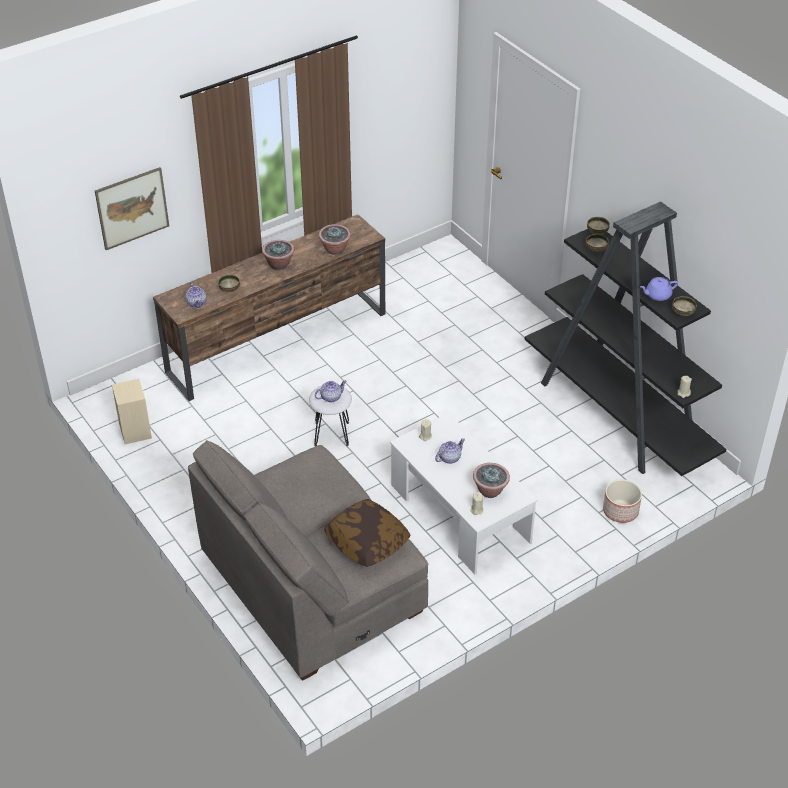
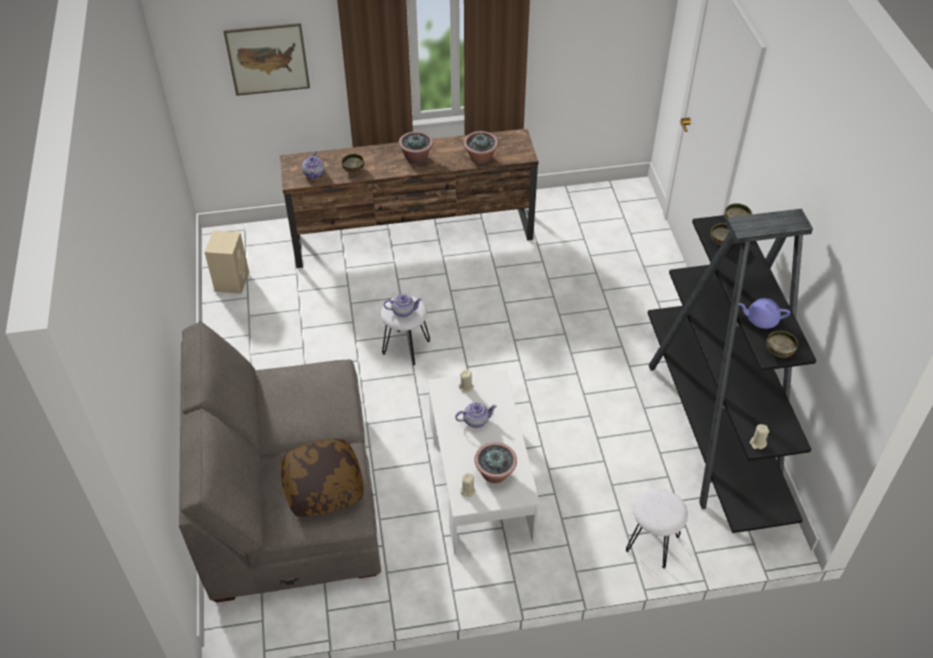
camera: 25 degrees right, 5 degrees up
(620, 511) = (652, 544): planter -> white stool

